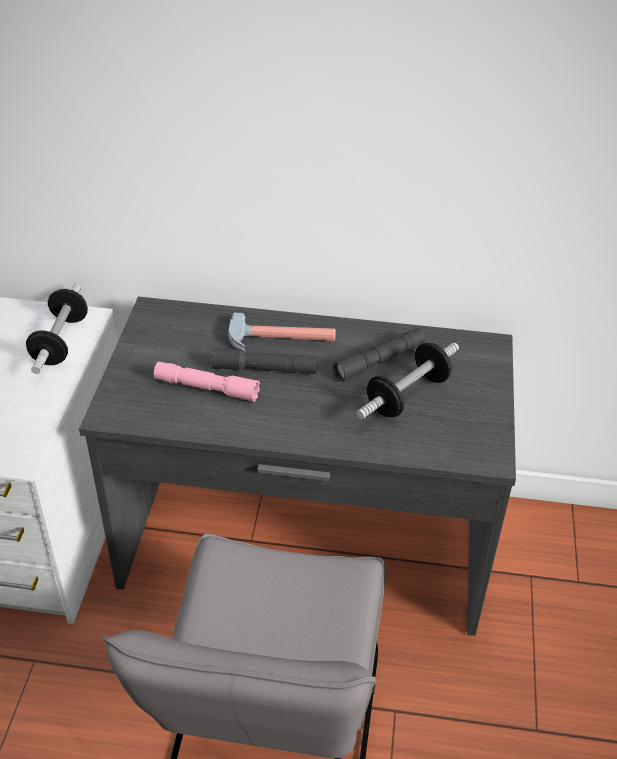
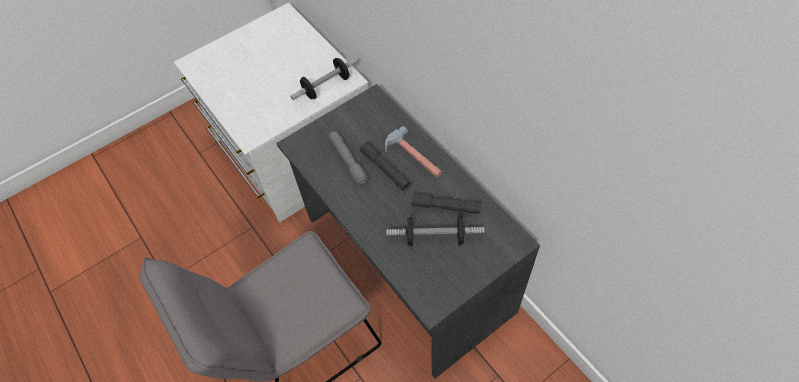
camera: 50 degrees right, 15 degrees up
(206, 388) = (348, 161): pink flashlight -> grey flashlight

